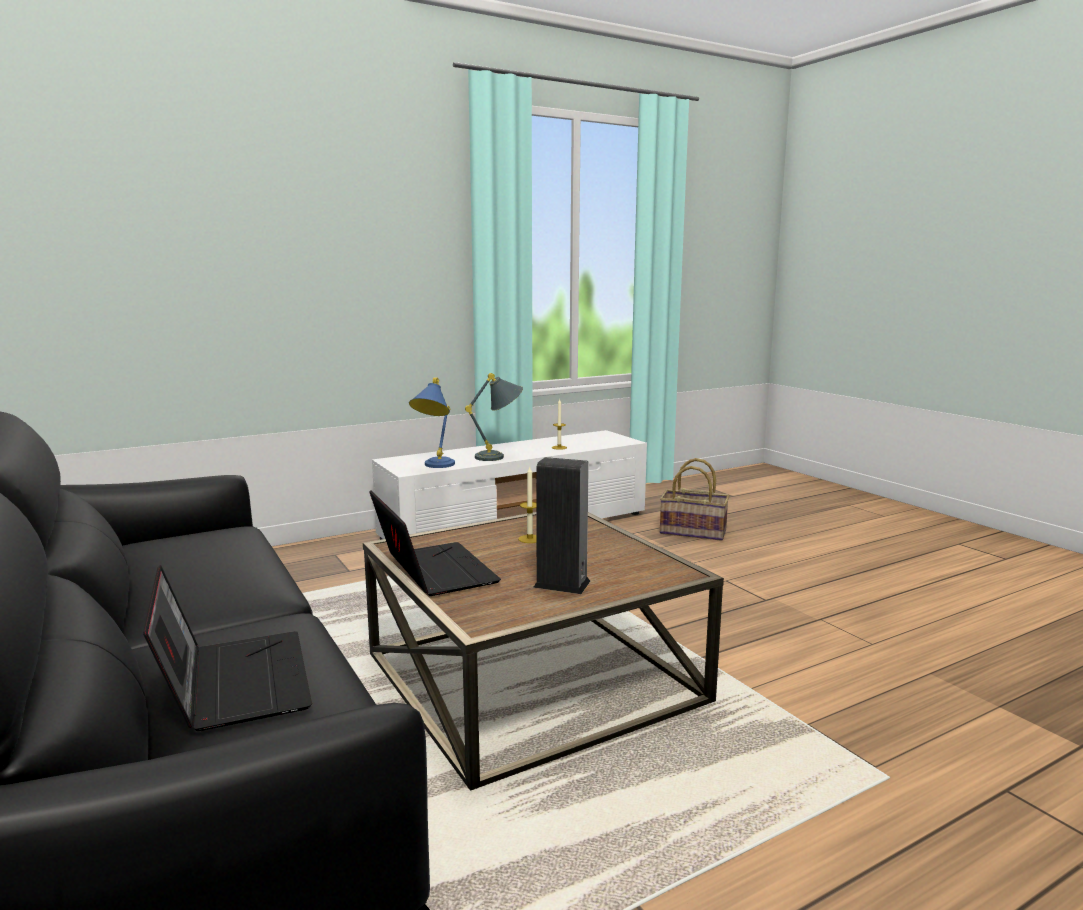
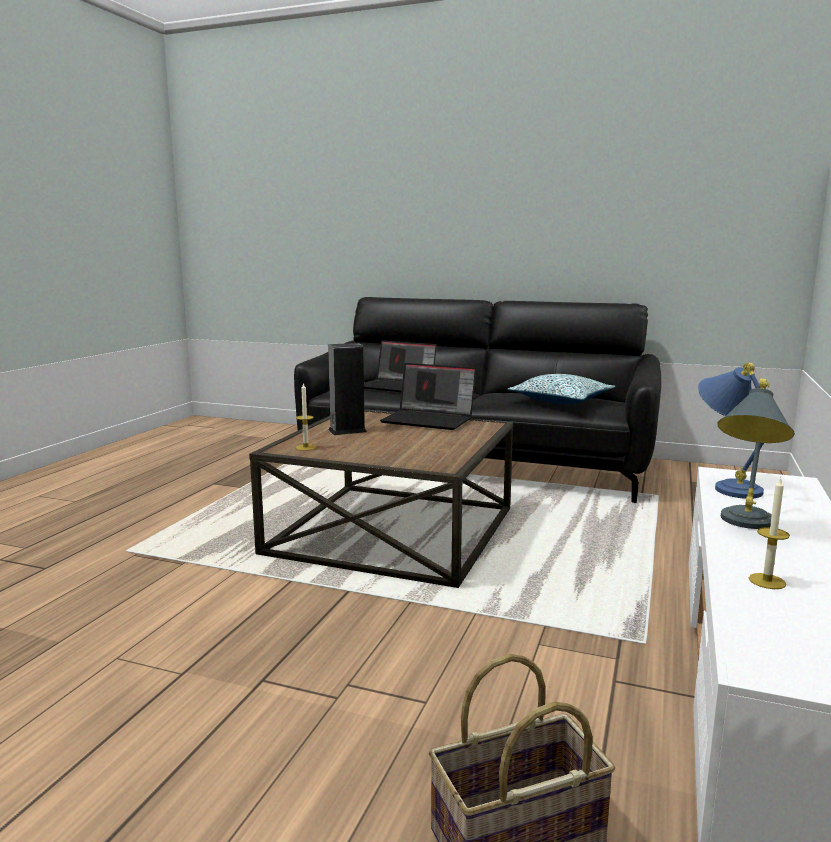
camera: 140 degrees right, 0 degrees up
(205, 551) = (561, 401): none -> pillow
(529, 539) = (423, 445): candle -> candle (305, 447)

